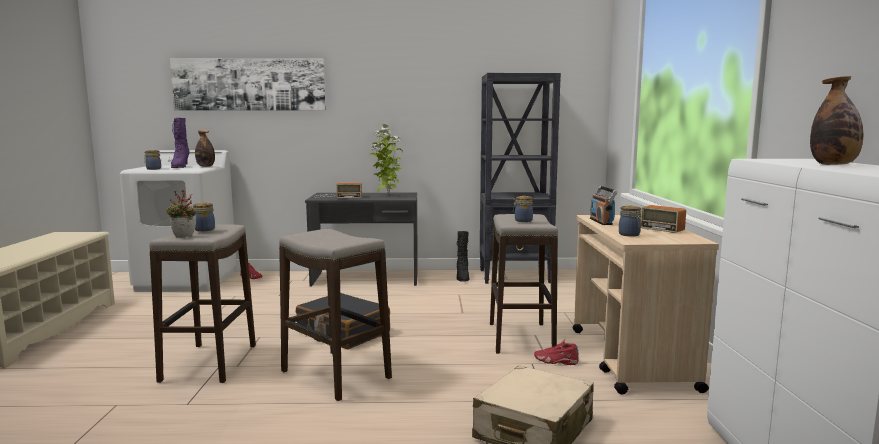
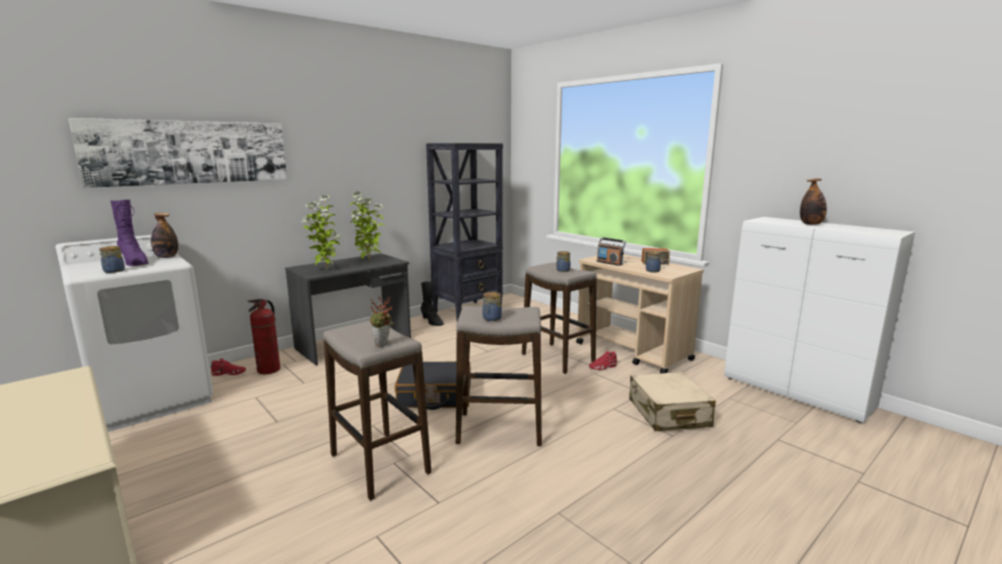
camera: 40 degrees left, 5 degrees up
(203, 230) = (366, 333): jar -> jar (491, 318)
(276, 281) = (269, 370): none -> fire extinguisher
(337, 196) = (326, 269): radio -> potted plant

